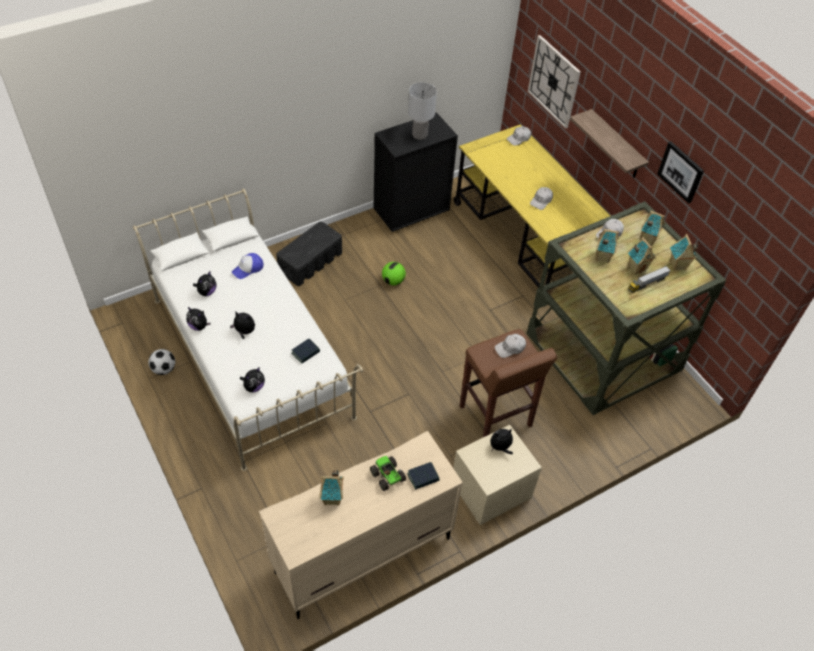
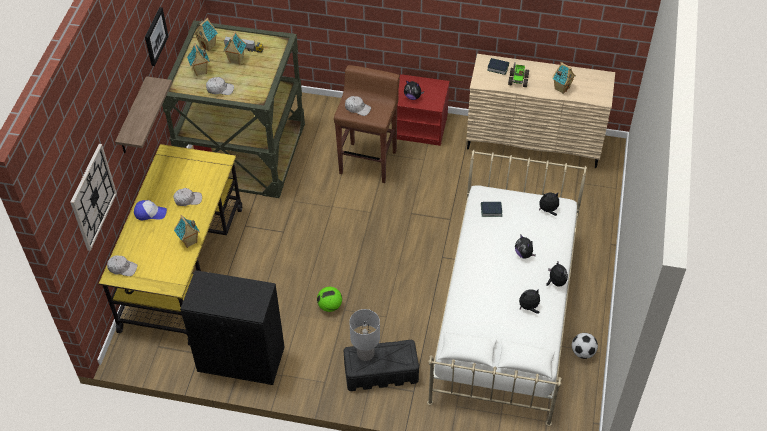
camera: 135 degrees left, 0 degrees up
(248, 268) = (478, 307): cap -> cap (150, 213)
(419, 136) = (228, 291): grey table lamp -> grey table lamp (365, 355)
(491, 491) = (420, 127): beige nightstand -> red nightstand
(602, 257) = (247, 80): toy house -> toy house (189, 242)

